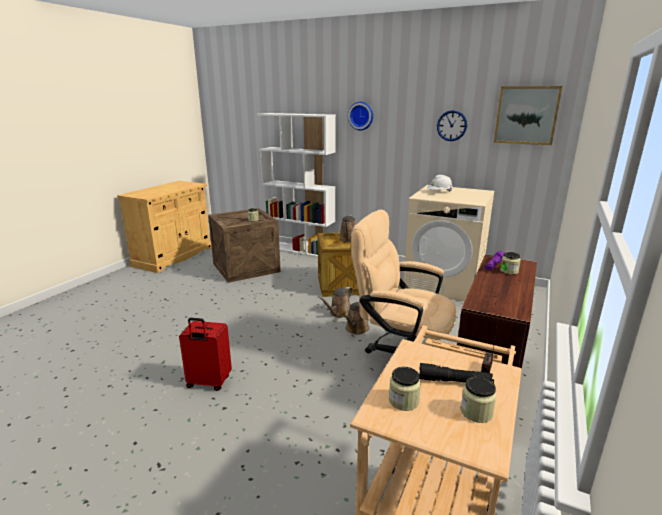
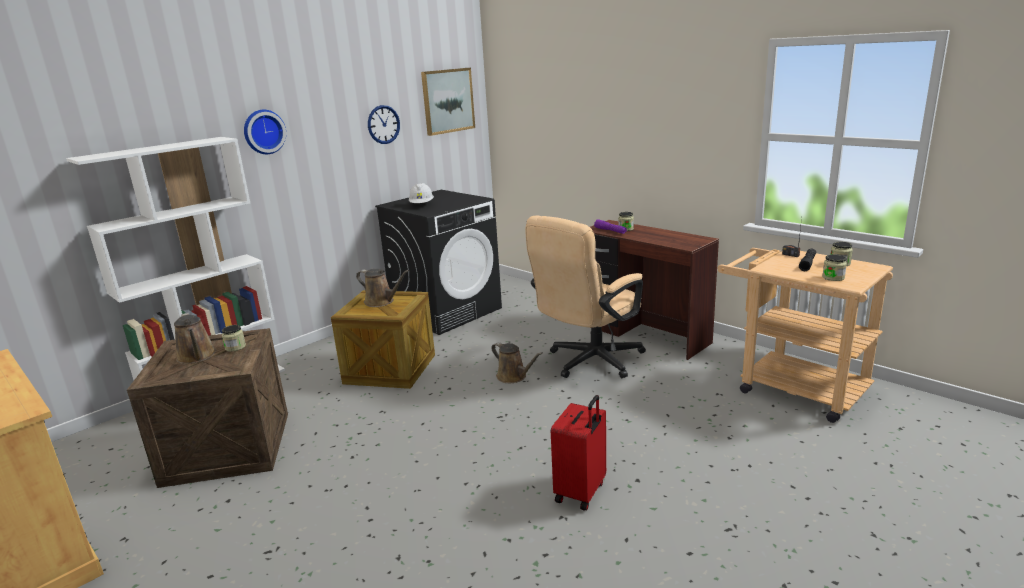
camera: 70 degrees left, 0 degrees up
(339, 313) = (467, 382): brown watering can -> brown watering can (197, 357)
(444, 283) = (447, 311): beige washing machine -> black washing machine

